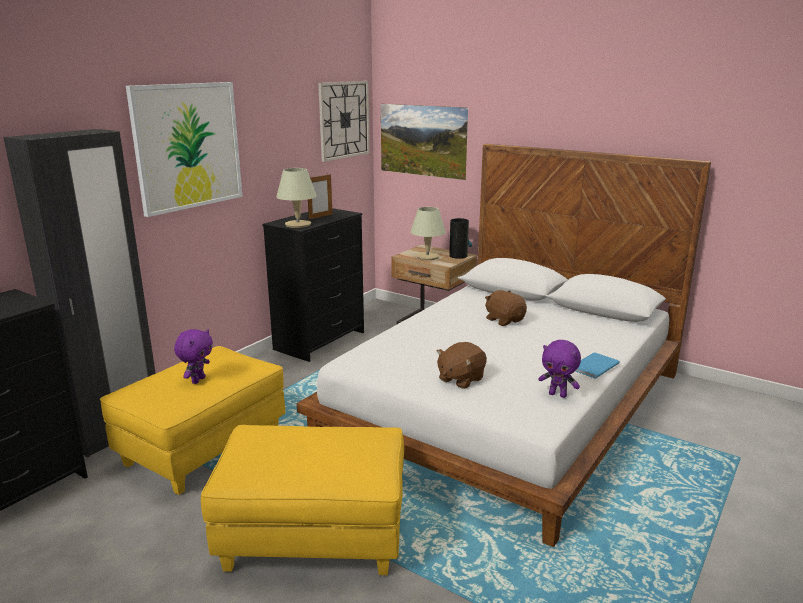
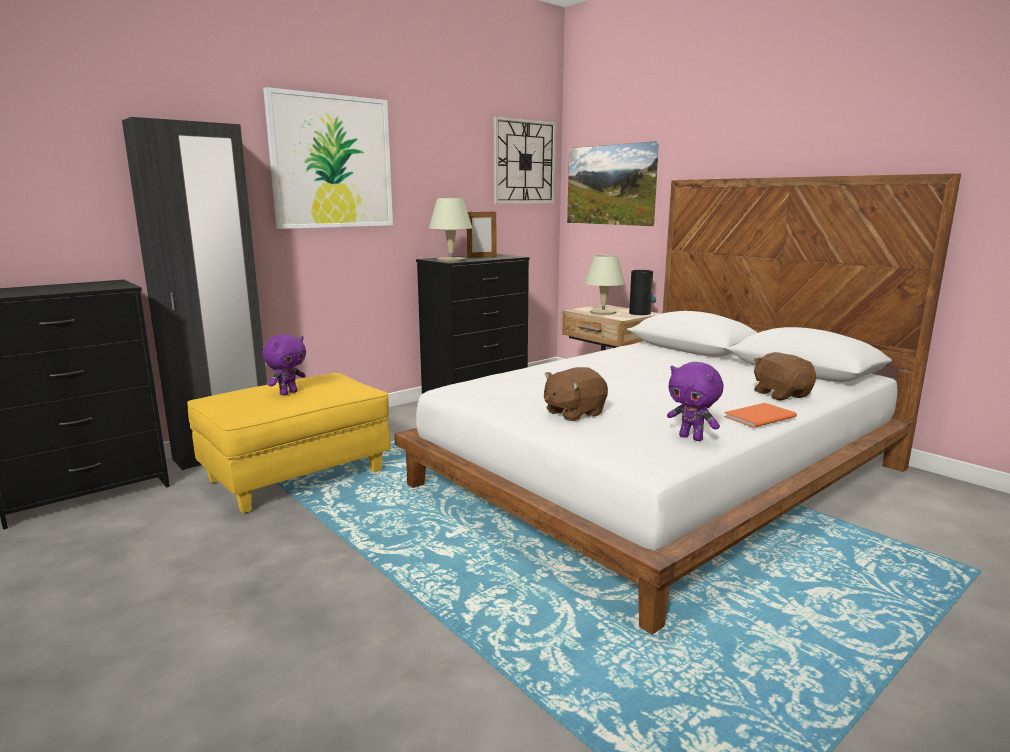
camera: 15 degrees right, 5 degrees down
(313, 537) = (357, 574): yellow ottoman -> none
(504, 320) = (665, 369): brown plush toy -> brown plush toy (781, 394)
(592, 366) = (757, 416): blue book -> orange book

